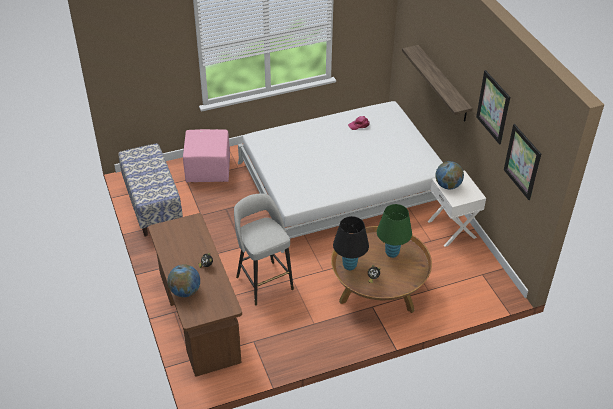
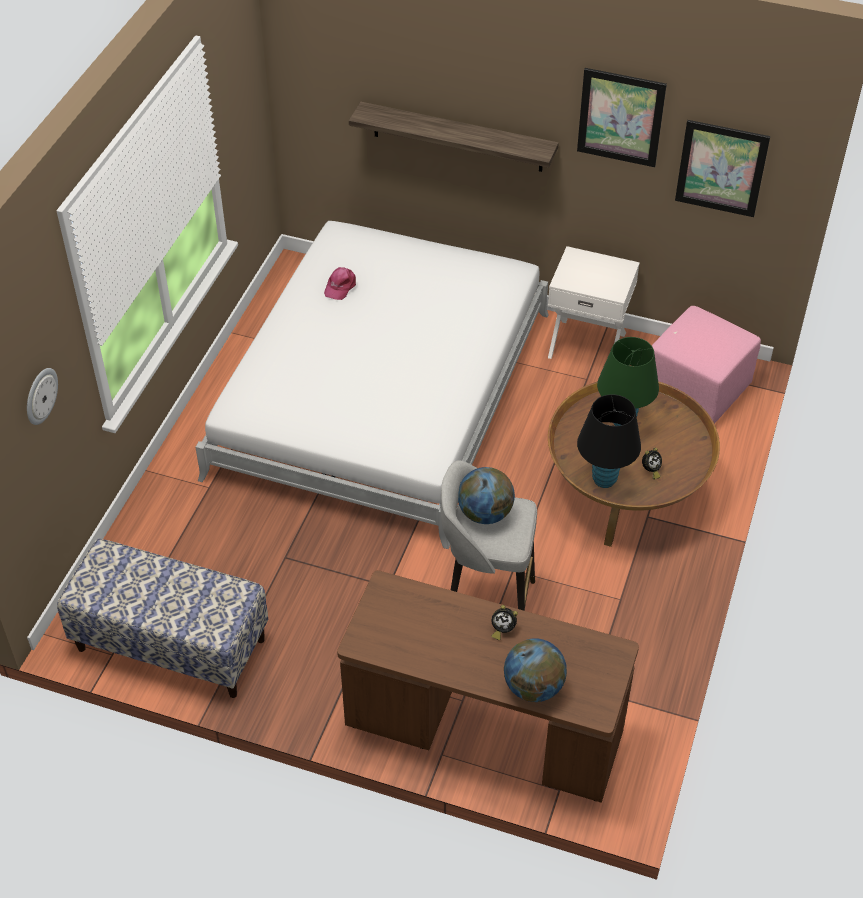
camera: 50 degrees left, 5 degrees up
(153, 63) = (40, 395): none -> wall clock
(208, 169) = (170, 526): pink ottoman -> pink ottoman (695, 389)
(447, 185) = (579, 280): globe -> globe (485, 513)

